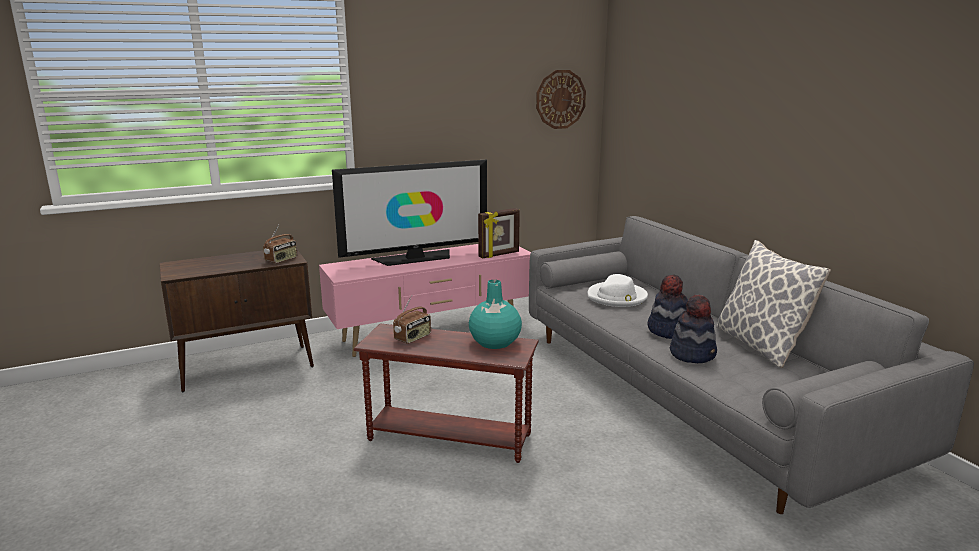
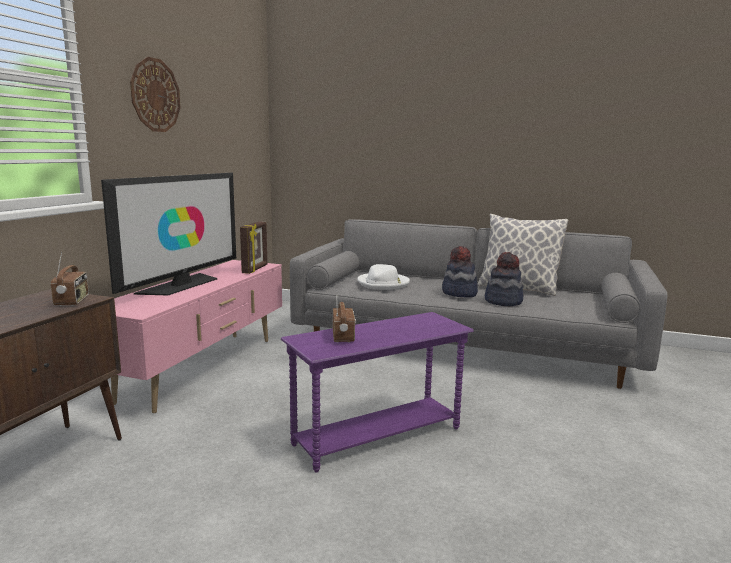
camera: 45 degrees left, 5 degrees down
(449, 437) = (377, 436): brown side table -> purple side table
(494, 342) = (412, 321): turquoise vase -> none
(560, 99) = (246, 123): wall clock -> wall clock (155, 95)

